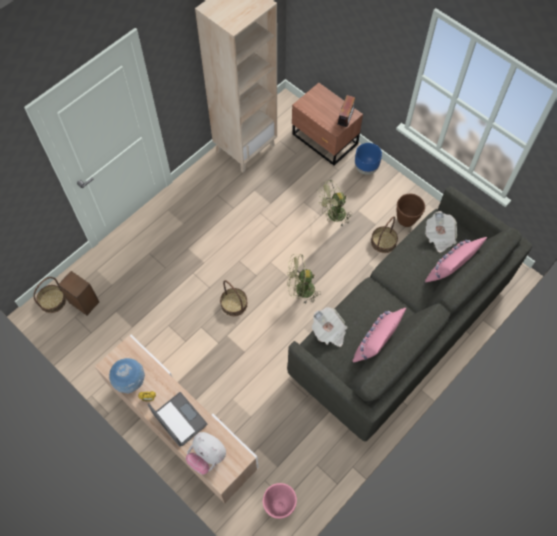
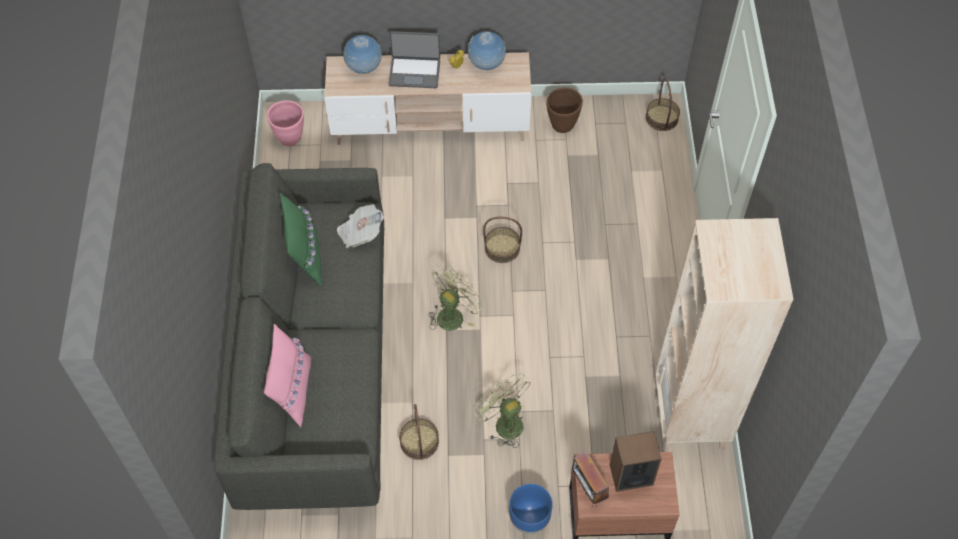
camera: 135 degrees right, 5 degrees down
(84, 302) = (634, 138): speaker -> speaker (631, 474)
(207, 456) = (364, 68): plush toy -> globe
(333, 216) = (504, 422): green fan -> green fan turned 60 degrees counterclockwise
(375, 345) = (305, 257): pink pillow -> green pillow
(406, 220) = (417, 491): brown planter -> brown planter (562, 125)
(439, 237) = (336, 421): newspaper -> none

